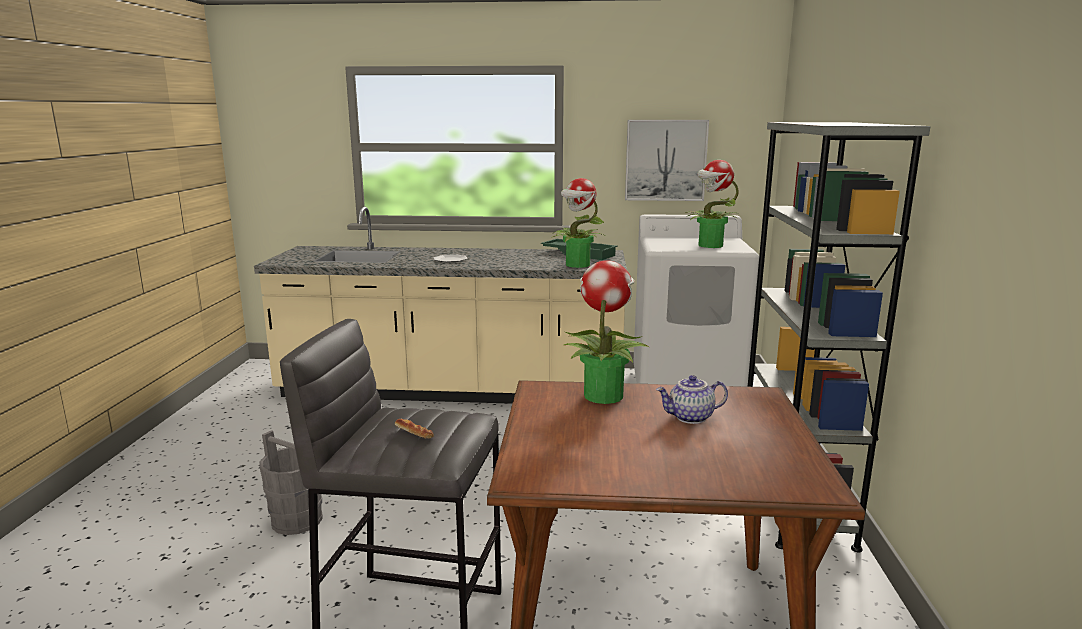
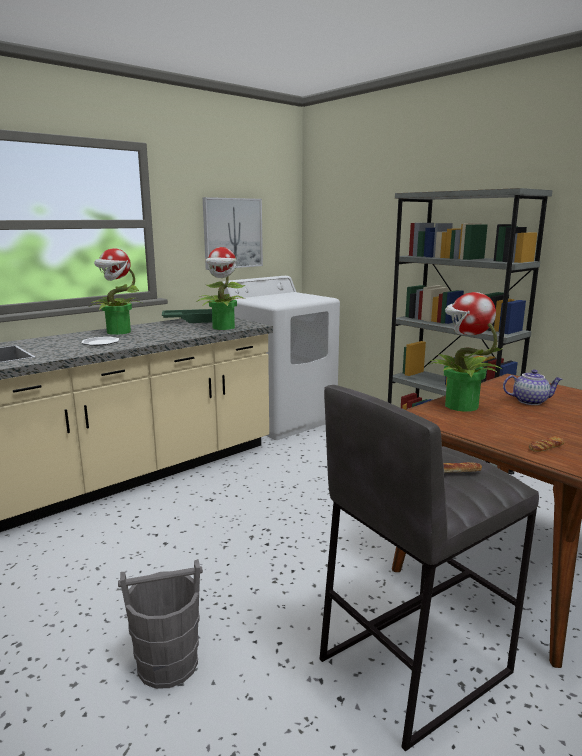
camera: 45 degrees left, 0 degrees up
(550, 453) = (546, 447): none -> bread
(690, 418) = (530, 401): teapot -> teapot turned 120 degrees counterclockwise
(709, 245) = (299, 298): potted plant -> potted plant (118, 332)

